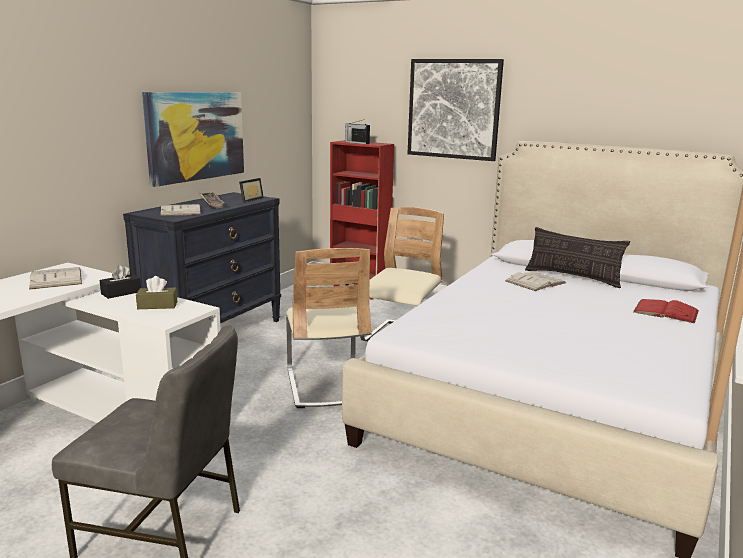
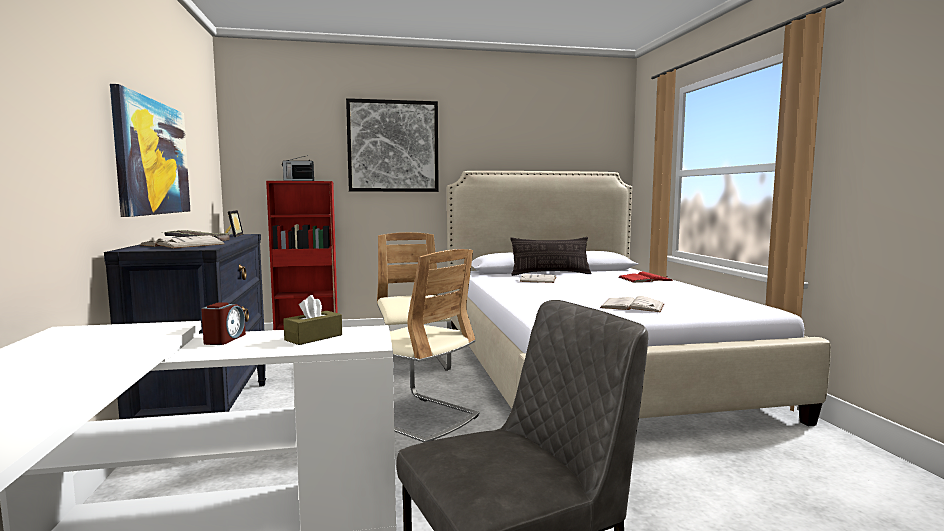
camera: 40 degrees left, 10 degrees down
(56, 278) = (93, 340): white book -> white book (632, 306)
(121, 293) = (224, 339): black tissue box -> alarm clock

